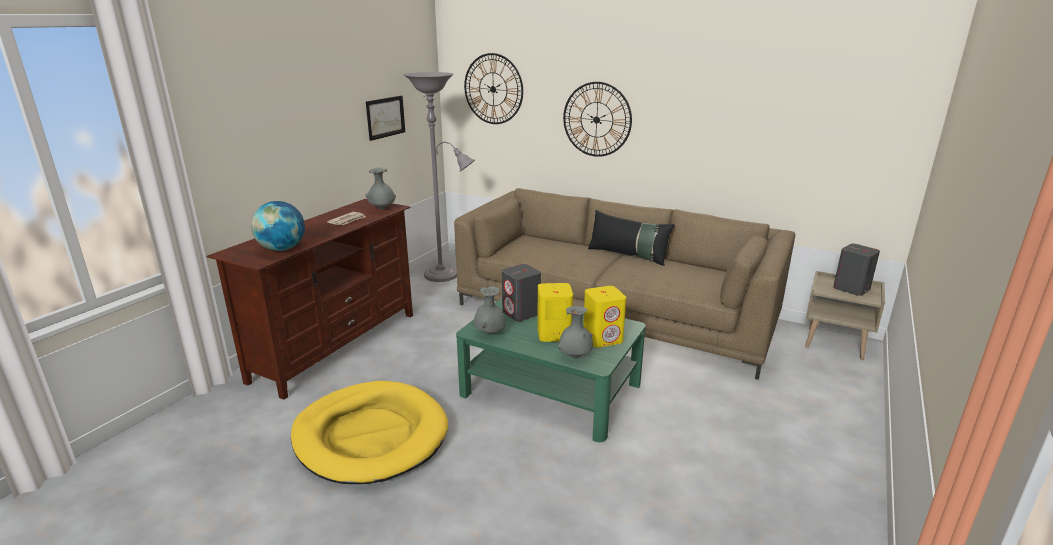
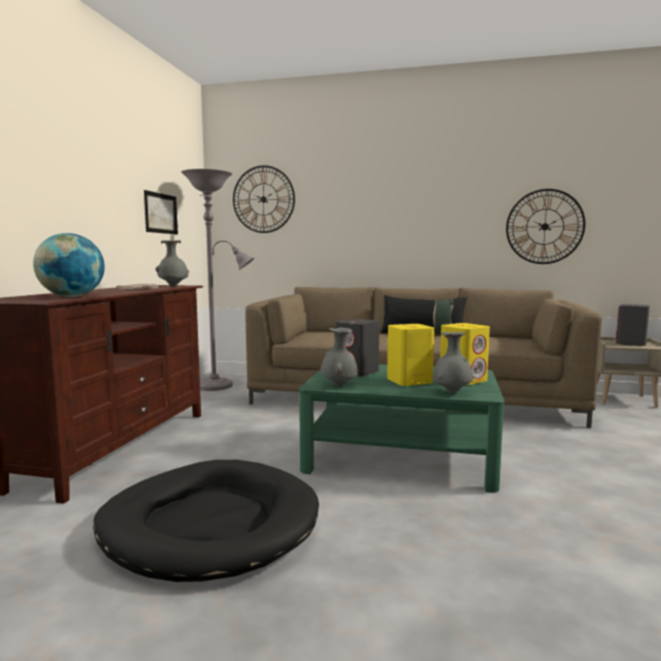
camera: 15 degrees left, 15 degrees down
(370, 436) = (209, 524): yellow dog bed -> black dog bed
(596, 119) = (370, 218): wall clock -> wall clock (544, 226)

